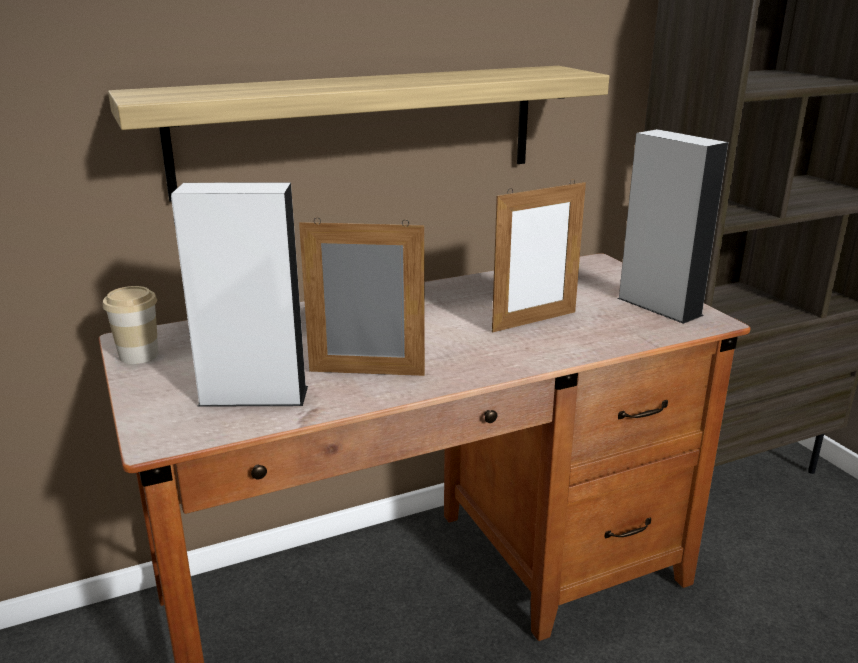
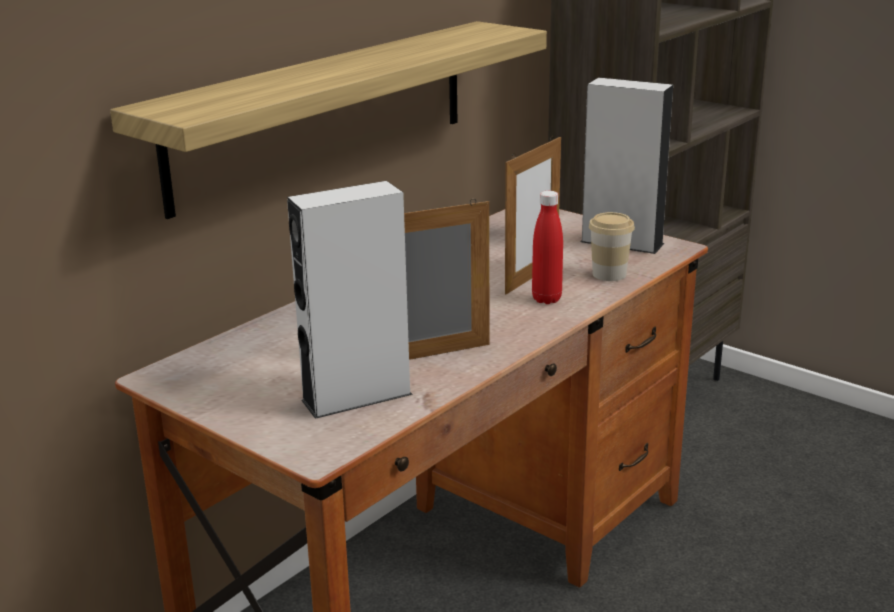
camera: 25 degrees left, 0 degrees up
(138, 355) = (190, 389): cup -> cup (609, 274)
(526, 345) = (546, 299): none -> red bottle

